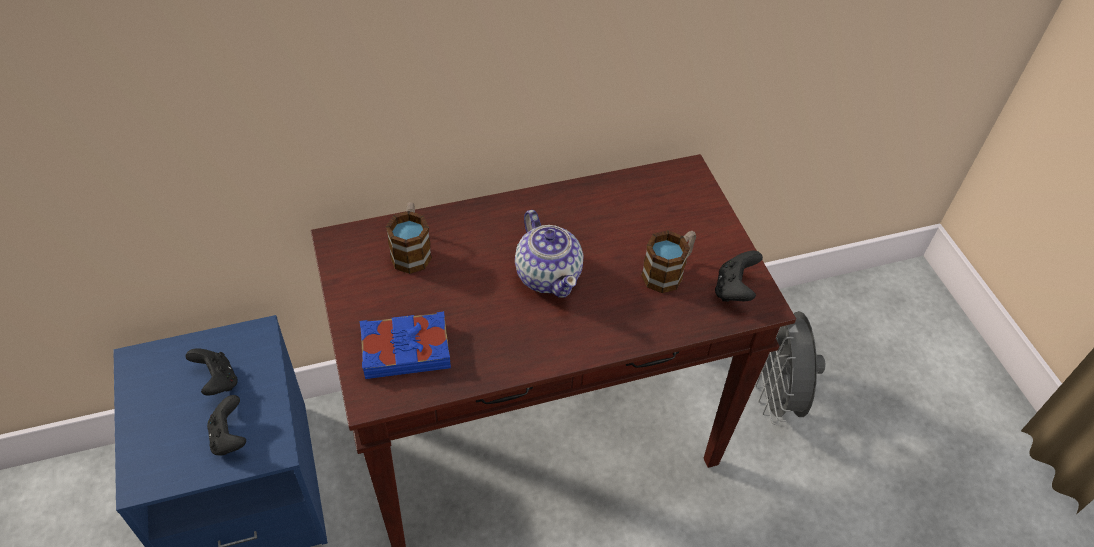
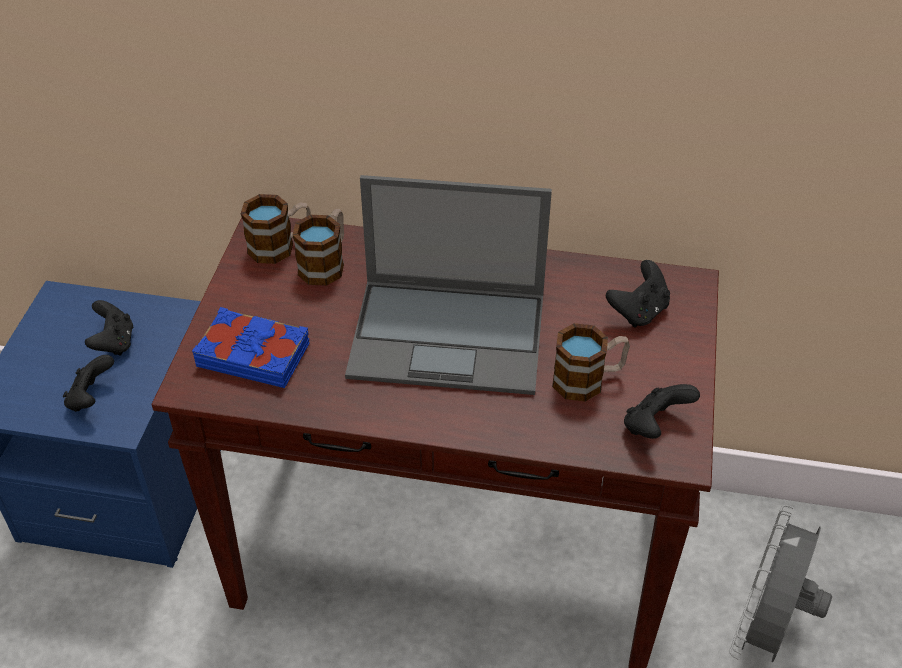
camera: 30 degrees right, 5 degrees down
(363, 249) = (280, 246): none -> mug
(548, 275) = (450, 335): teapot -> laptop
(668, 205) = (638, 311): none -> black game controller

